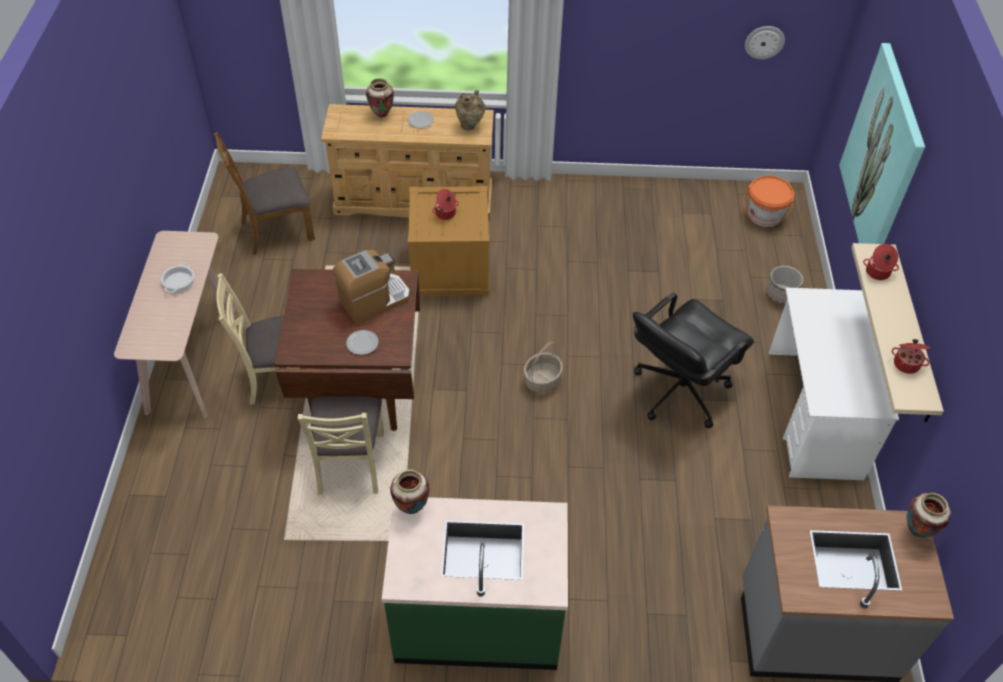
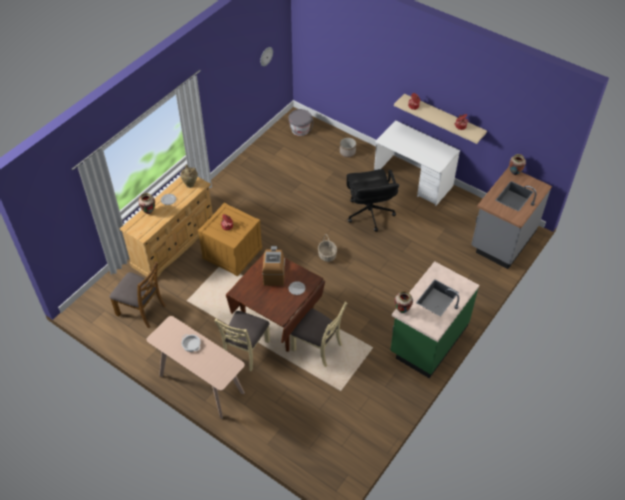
camera: 55 degrees left, 0 degrees up
(276, 230) = (141, 310): brown chair -> brown chair turned 75 degrees counterclockwise
(764, 215) = (300, 130): orange bucket -> grey bucket
(883, 157) = (366, 66): picture -> none

